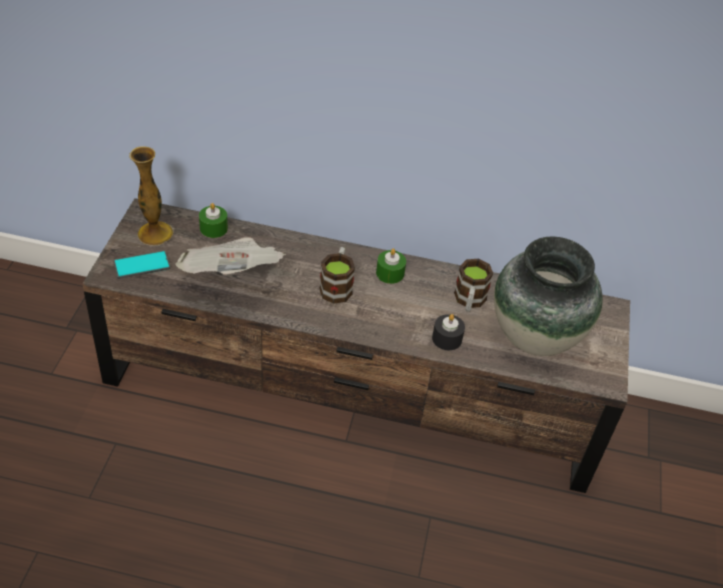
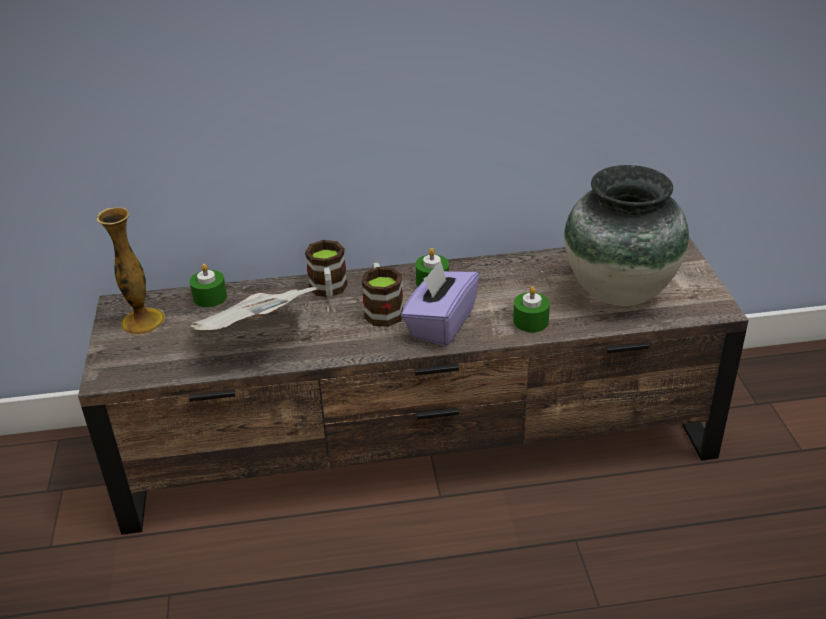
camera: 15 degrees left, 10 degrees down
(141, 265) = (143, 356): phone -> none
(375, 315) = (440, 324): none -> purple tissue box
(447, 338) = (530, 321): black candle -> green candle
(469, 301) = (531, 282): mug -> mug (328, 291)

